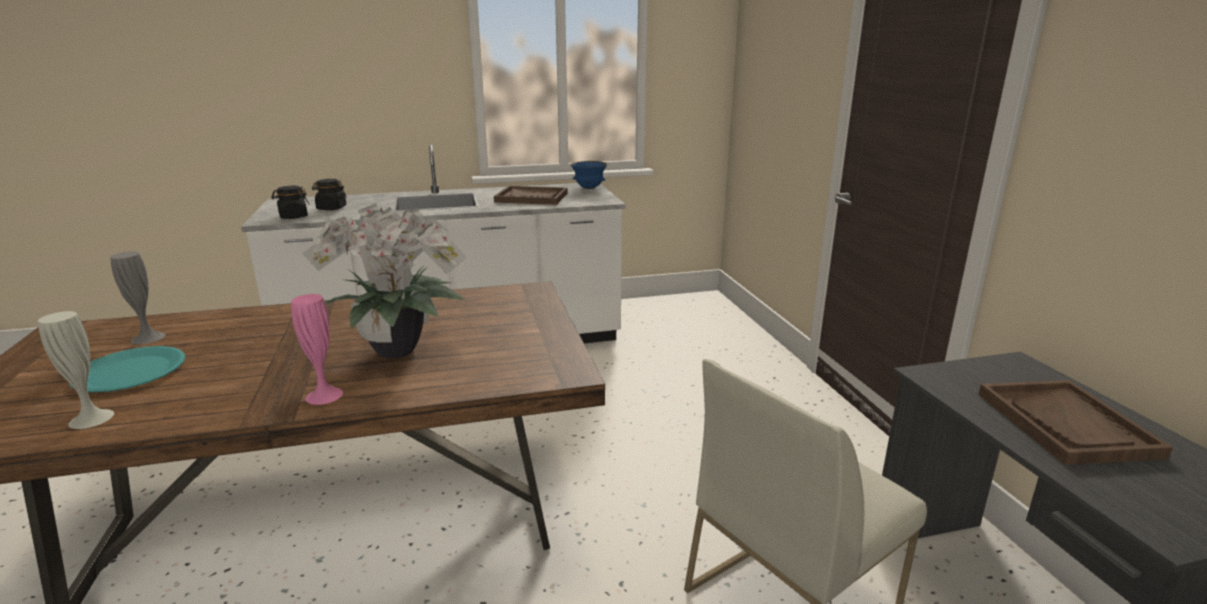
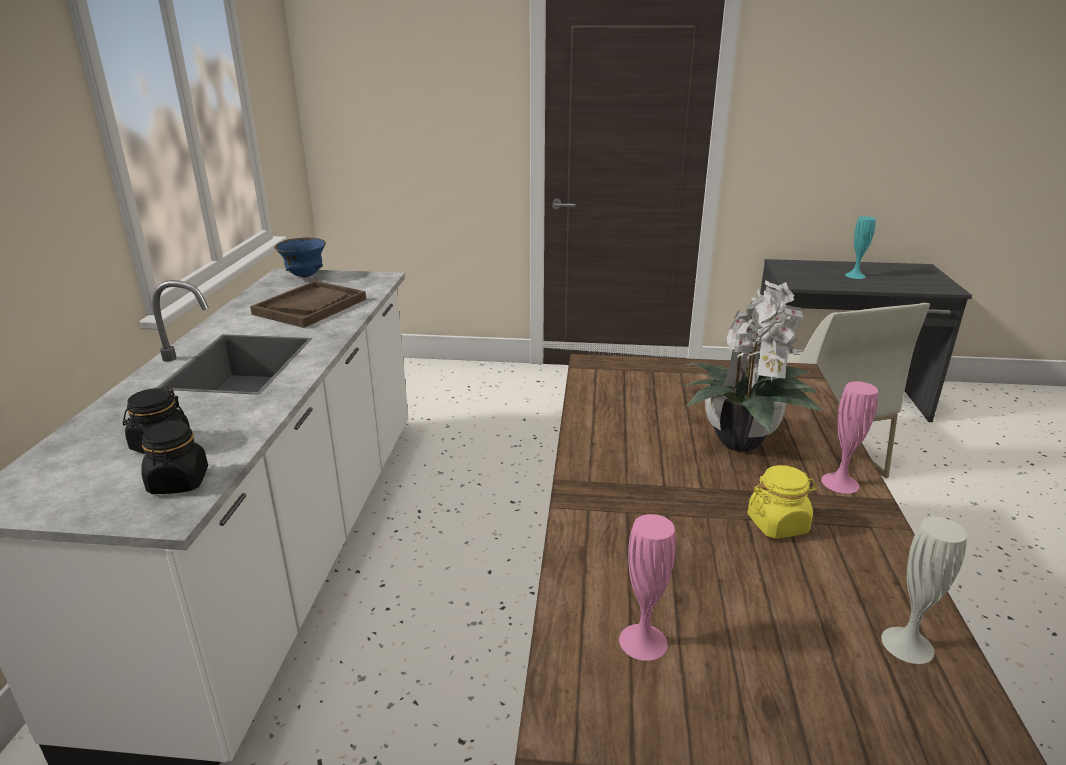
camera: 70 degrees left, 5 degrees up
(130, 372) = (770, 636): turquoise plate -> none
(148, 338) = (643, 641): grey vase -> pink vase
(261, 370) = (777, 524): none -> yellow jar
(1066, 424) = (855, 275): brown tray -> turquoise vase

